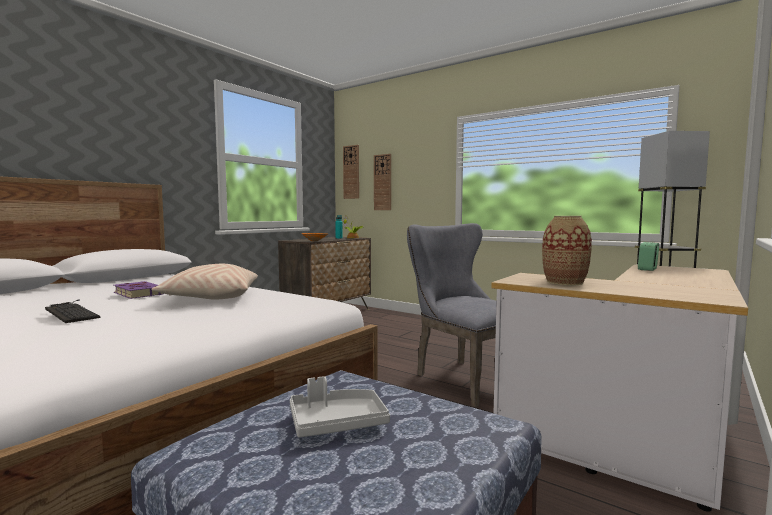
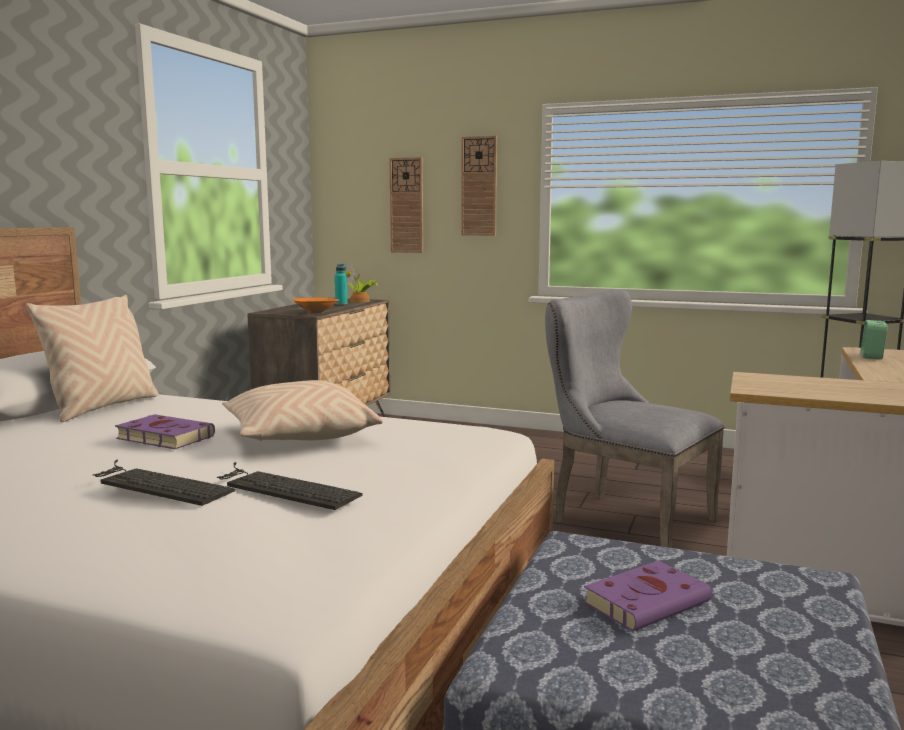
camera: 15 degrees left, 5 degrees up
(136, 319) = (281, 487): none -> keyboard
(144, 280) = (102, 407): none -> beige pillow
(337, 423) = (649, 602): grey tray -> purple book
(351, 172) = (345, 185): wall clock -> wall clock (479, 186)
(564, 282) = (817, 388): vase -> none

